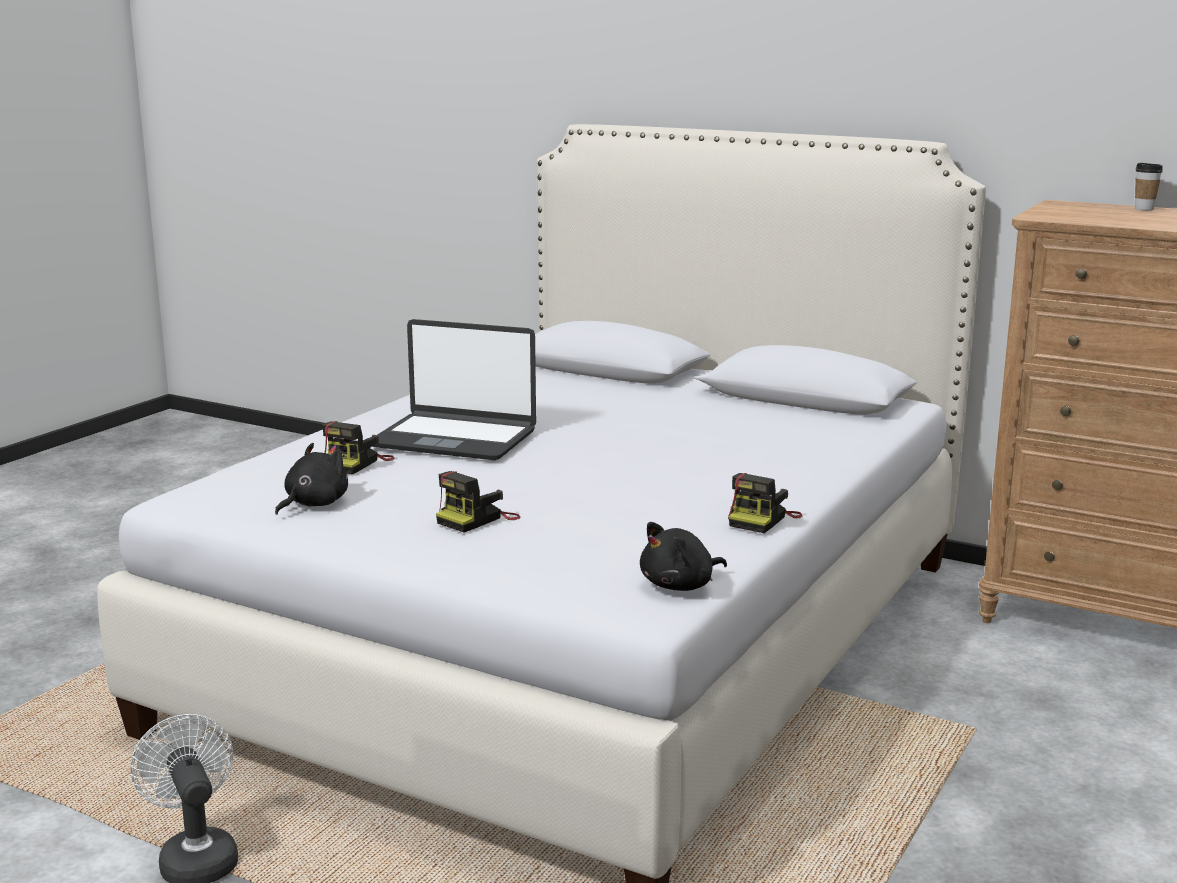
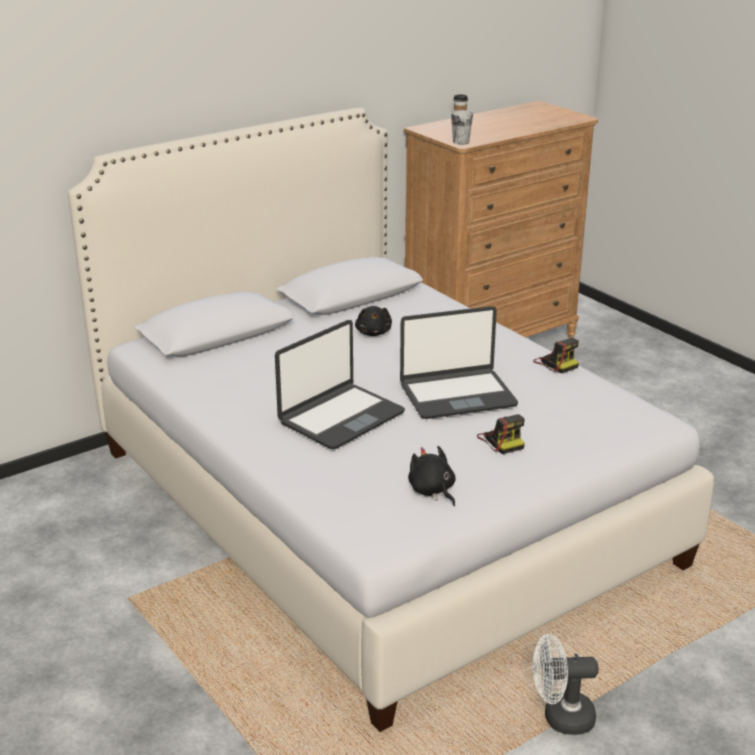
camera: 65 degrees left, 10 degrees up
(356, 463) = (369, 461): camera -> none
(580, 479) = (457, 395): none -> laptop
(680, 585) = (634, 407): black plush toy -> black plush toy (373, 332)
(1041, 216) = (461, 142): none -> cup

